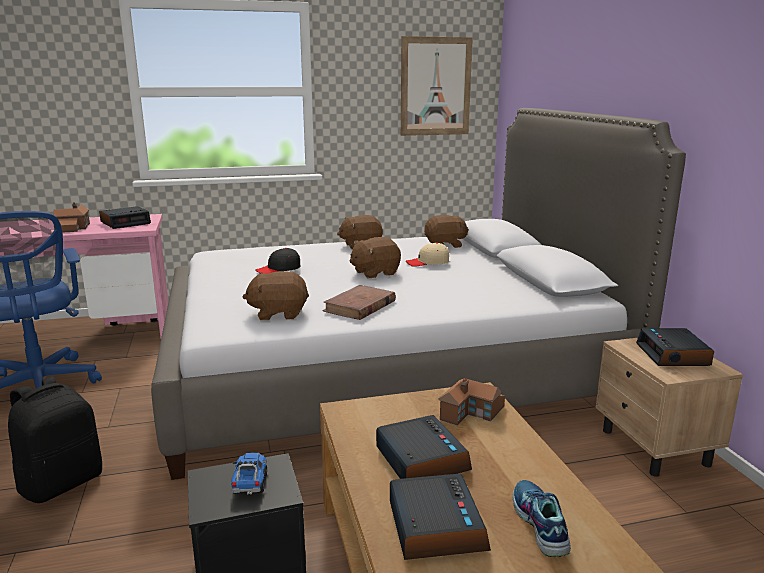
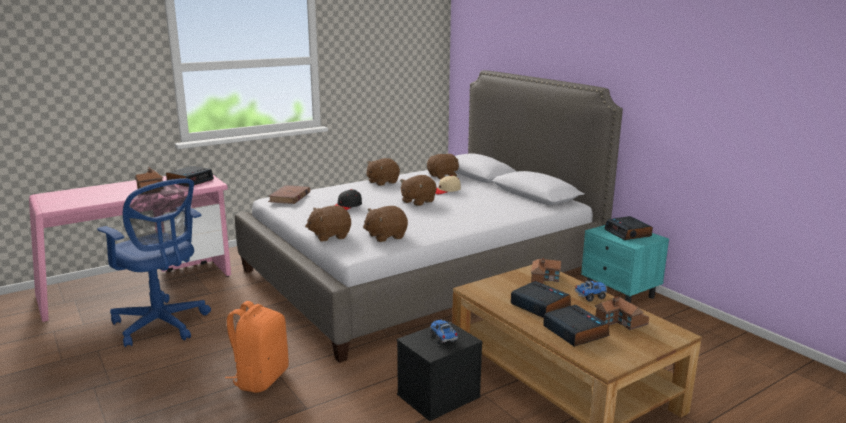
camera: 20 degrees left, 0 degrees up
(62, 482) = (260, 378): black backpack -> orange backpack
(211, 304) = (330, 236): none -> brown plush toy
(359, 306) = (434, 225): brown book -> brown book (289, 197)
(435, 87) = (407, 52): picture -> none
(522, 459) = (590, 297): none -> toy truck
(538, 524) = (621, 322): shoe -> toy house
(655, 448) = (620, 293): beige nightstand -> turquoise nightstand

